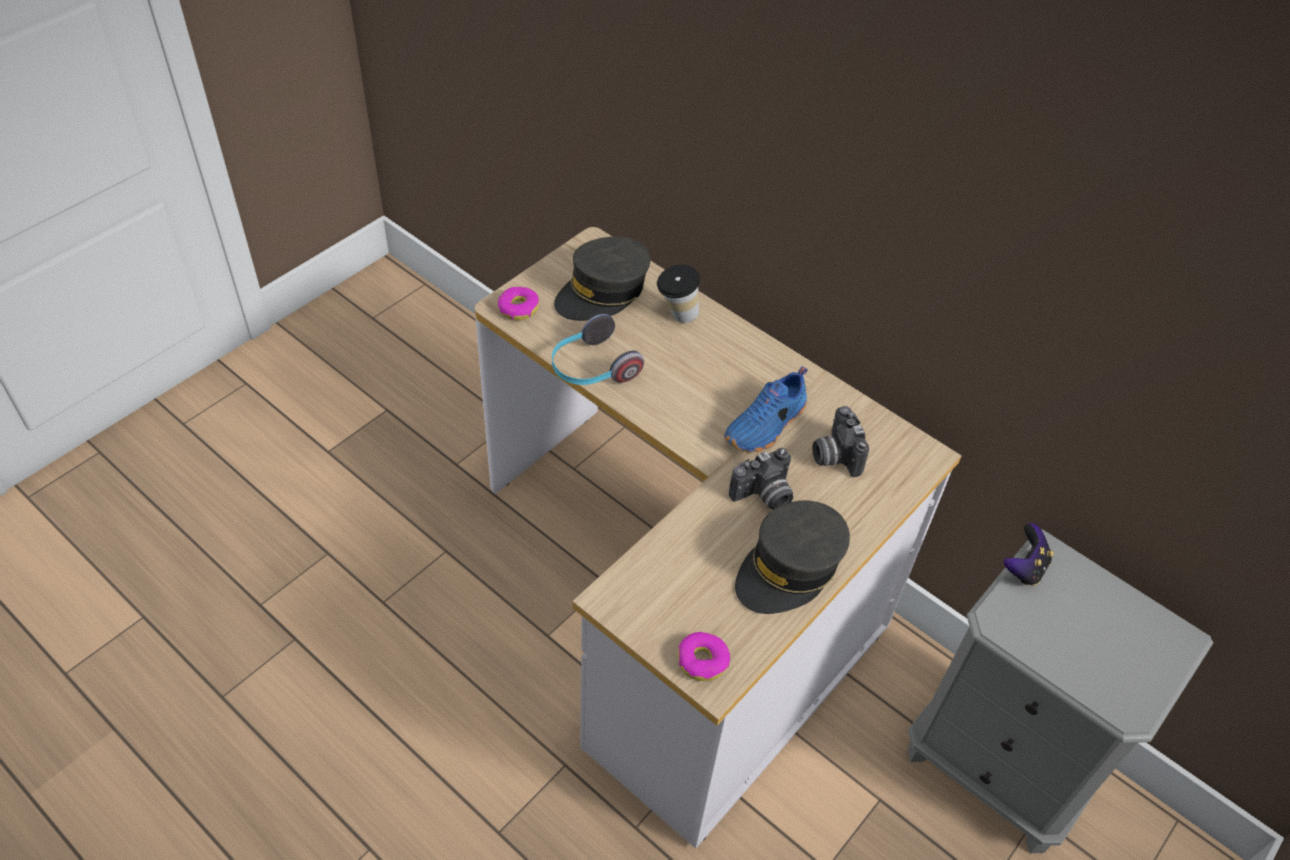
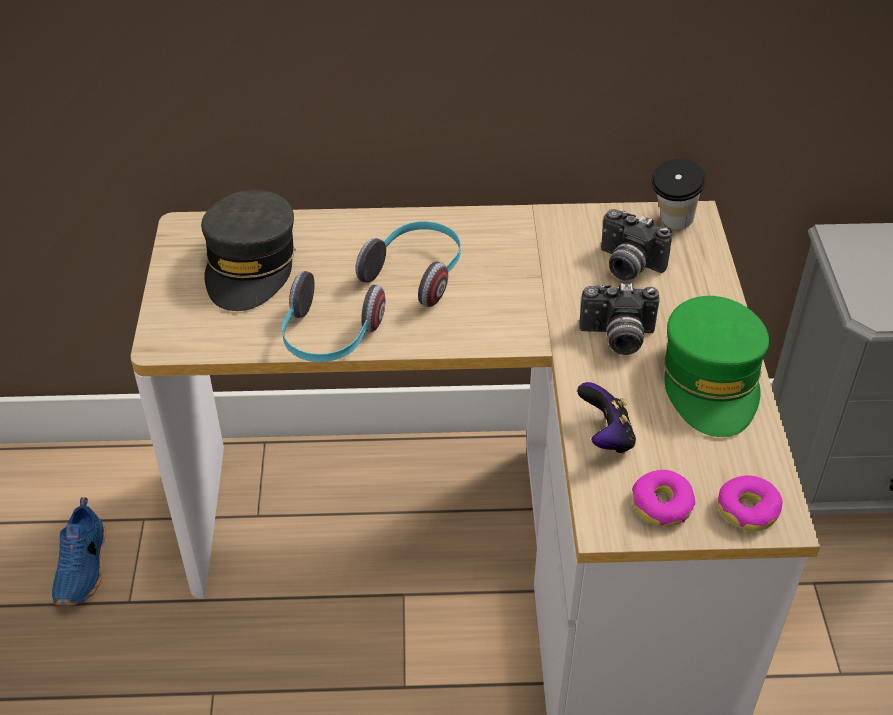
camera: 40 degrees left, 5 degrees down
(518, 308) = (183, 333): donut -> donut (661, 505)
(676, 316) = (348, 242): cup -> cup (671, 225)
(692, 365) = (416, 273): none -> headphones
(763, 496) = (617, 338): camera -> camera turned 75 degrees clockwise
(766, 426) = (545, 280): blue shoe -> blue shoe (83, 567)
(789, 568) = (711, 380): grey cap -> green cap
(1024, 568) = (840, 261): game controller -> game controller (605, 437)

